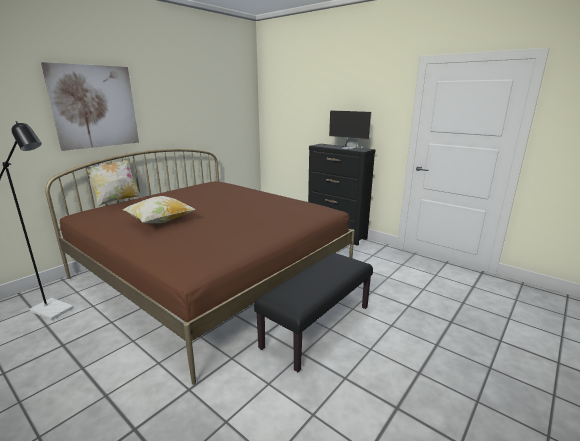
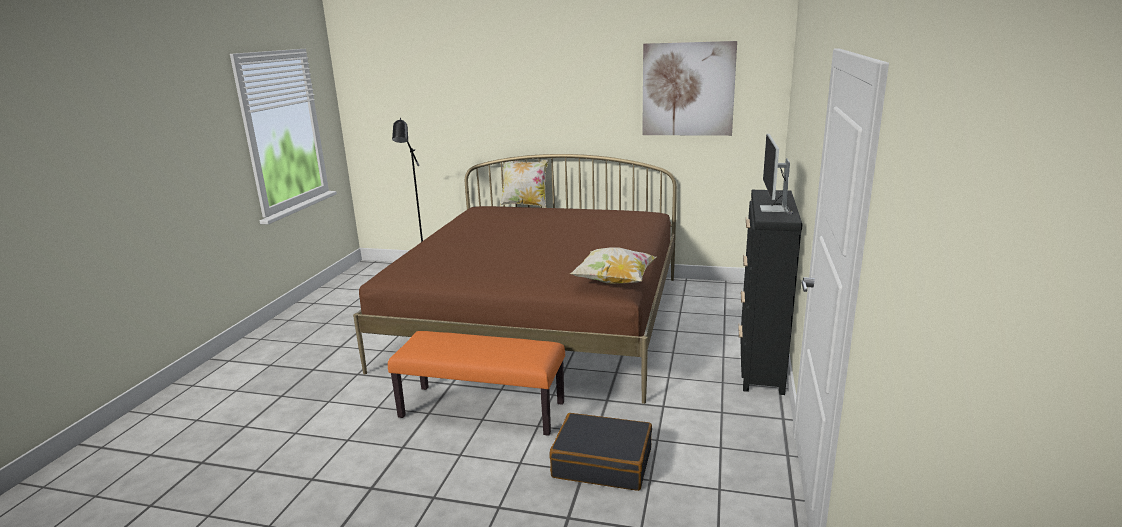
camera: 65 degrees right, 0 degrees up
(95, 107) = (522, 100): picture -> picture (688, 89)
(160, 222) = (477, 234): pillow -> pillow (614, 282)
(317, 326) = (483, 409): black bench -> orange bench
(403, 297) = (602, 463): none -> black suitcase

